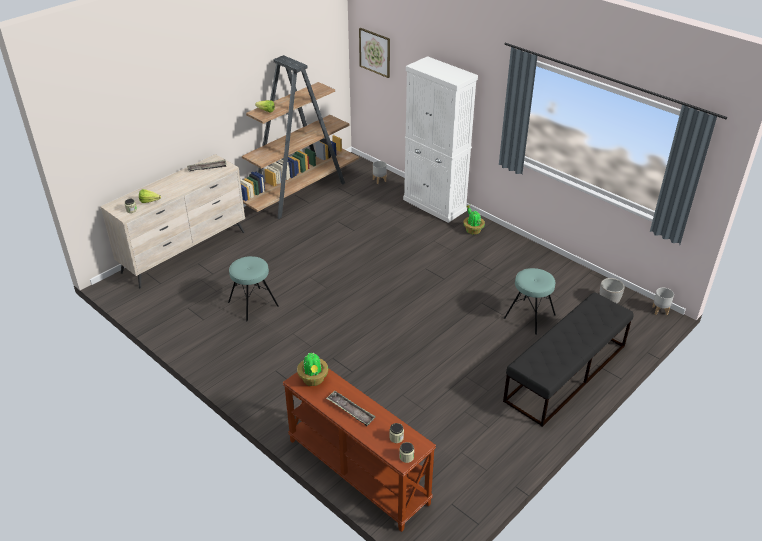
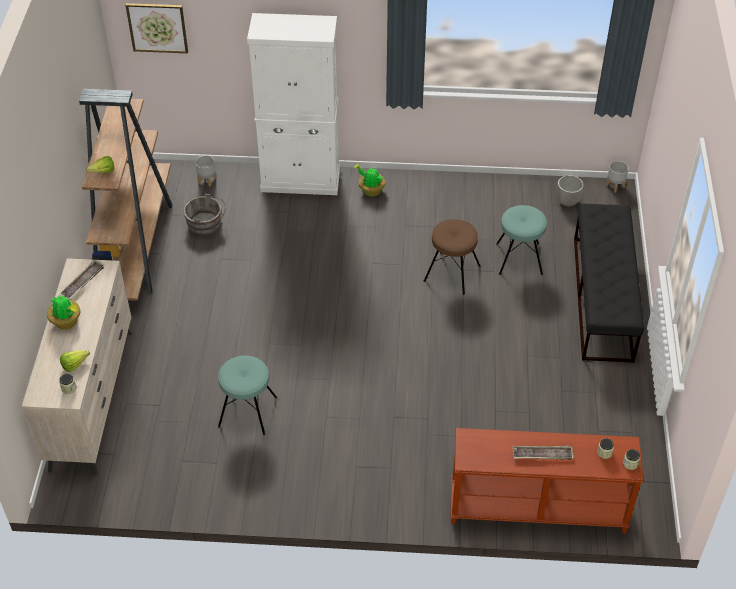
camera: 40 degrees left, 10 degrees up
(313, 380) = (478, 449): potted plant -> potted plant (67, 322)
(351, 201) = (206, 224): none -> grey bucket
(471, 300) = (452, 273): none -> brown stool

